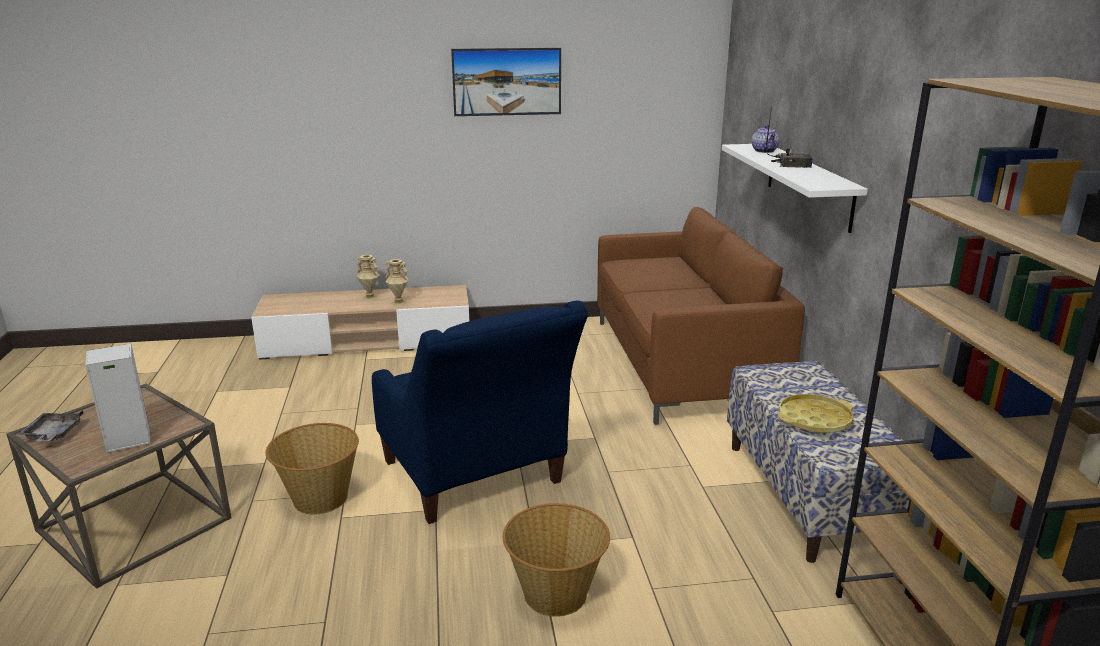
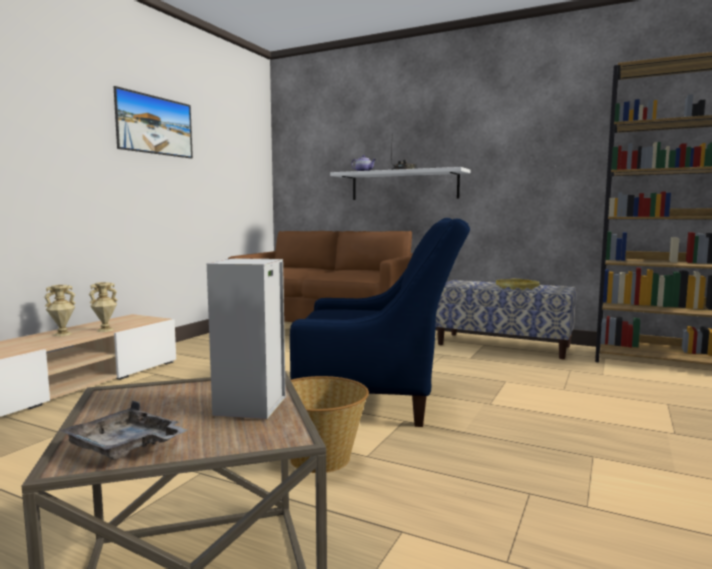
camera: 55 degrees left, 15 degrees down
(556, 595) = (552, 411): basket -> none

